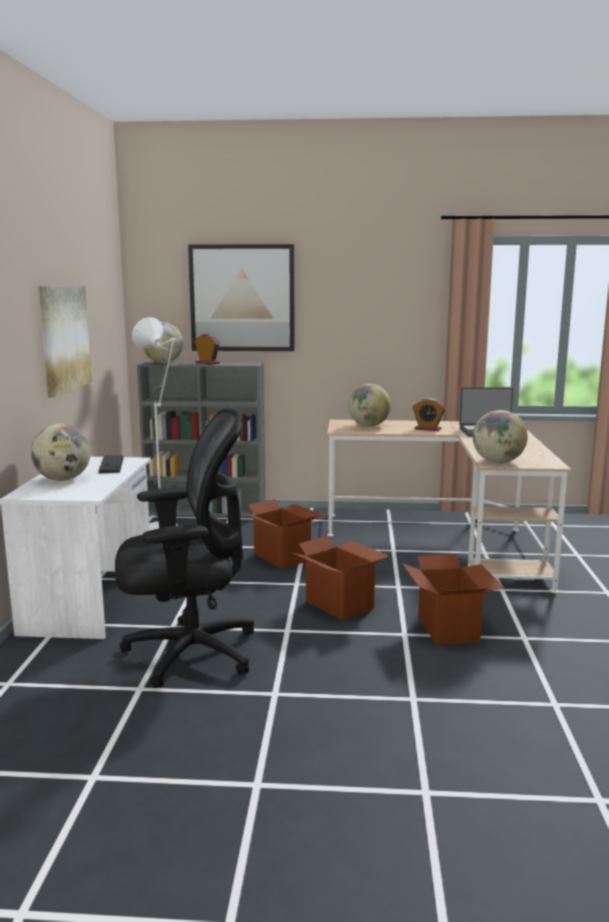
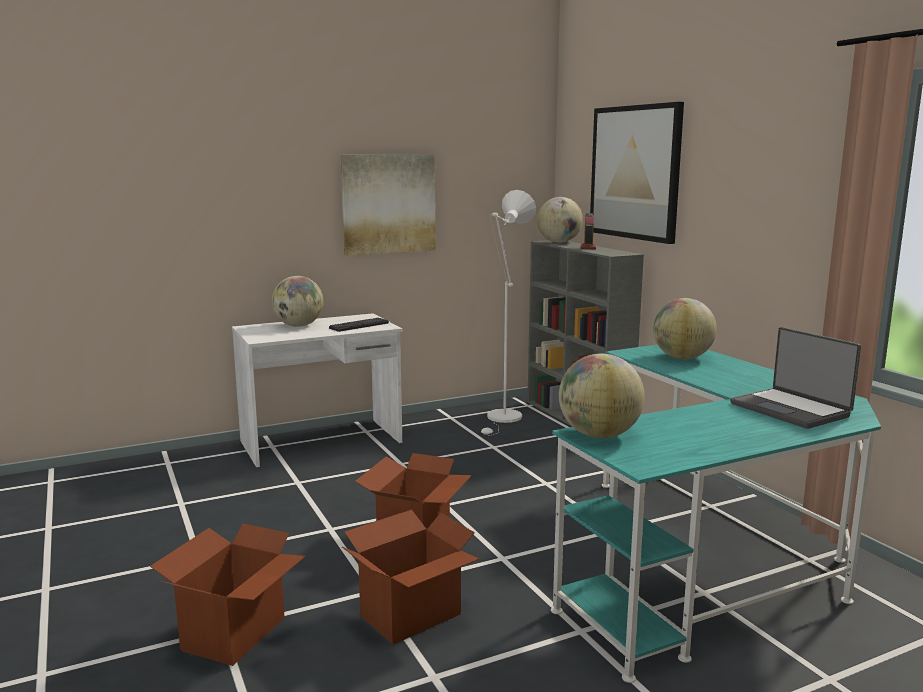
camera: 60 degrees right, 0 degrees up
(184, 655) = (246, 502): black office chair -> none
(282, 557) = (506, 480): cardboard box -> cardboard box (235, 634)
(428, 429) = (729, 381): alarm clock -> none
(448, 541) = (706, 557): beige desk -> turquoise desk

